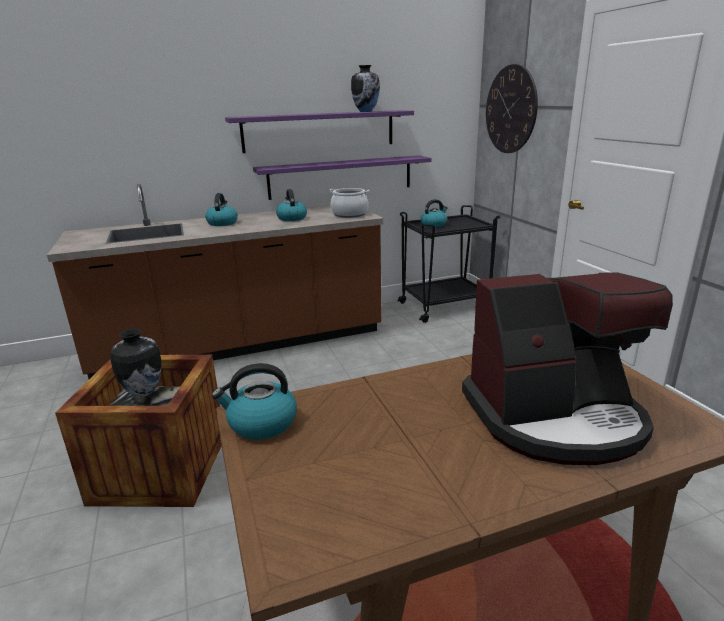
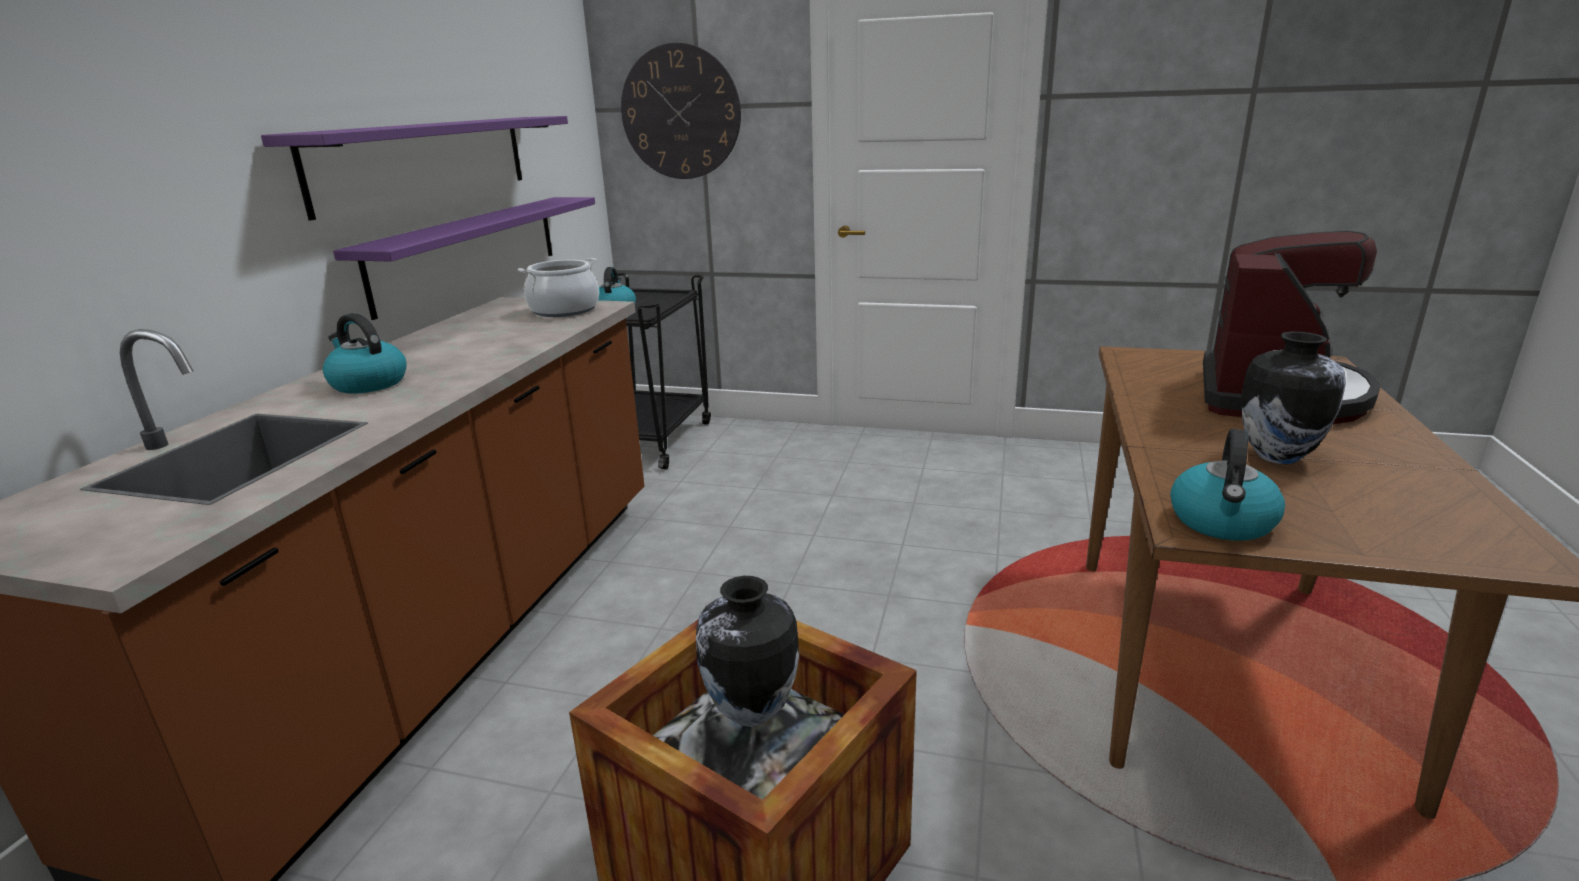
camera: 55 degrees left, 0 degrees up
(291, 218) = (486, 339): kettle -> none
(366, 111) = (499, 119): vase -> vase (1277, 456)

